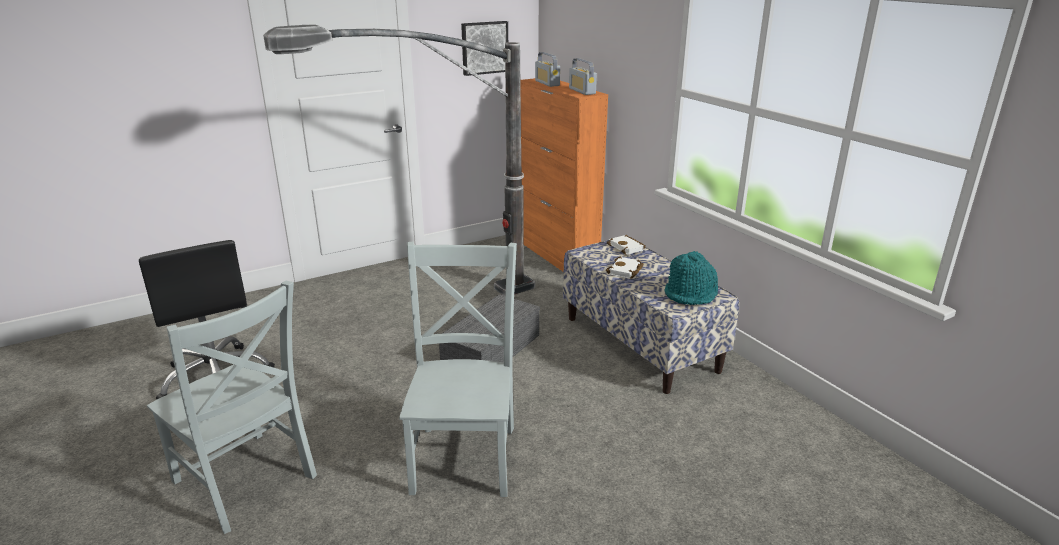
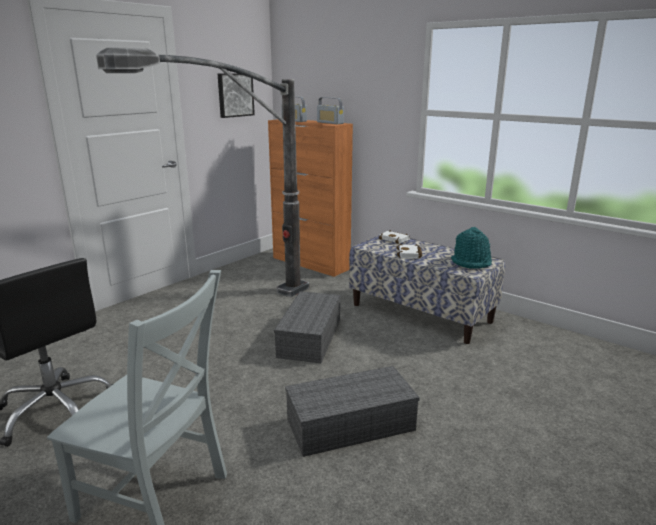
camera: 20 degrees left, 5 degrees down
(465, 455) = (351, 423): grey chair -> grey storage box

